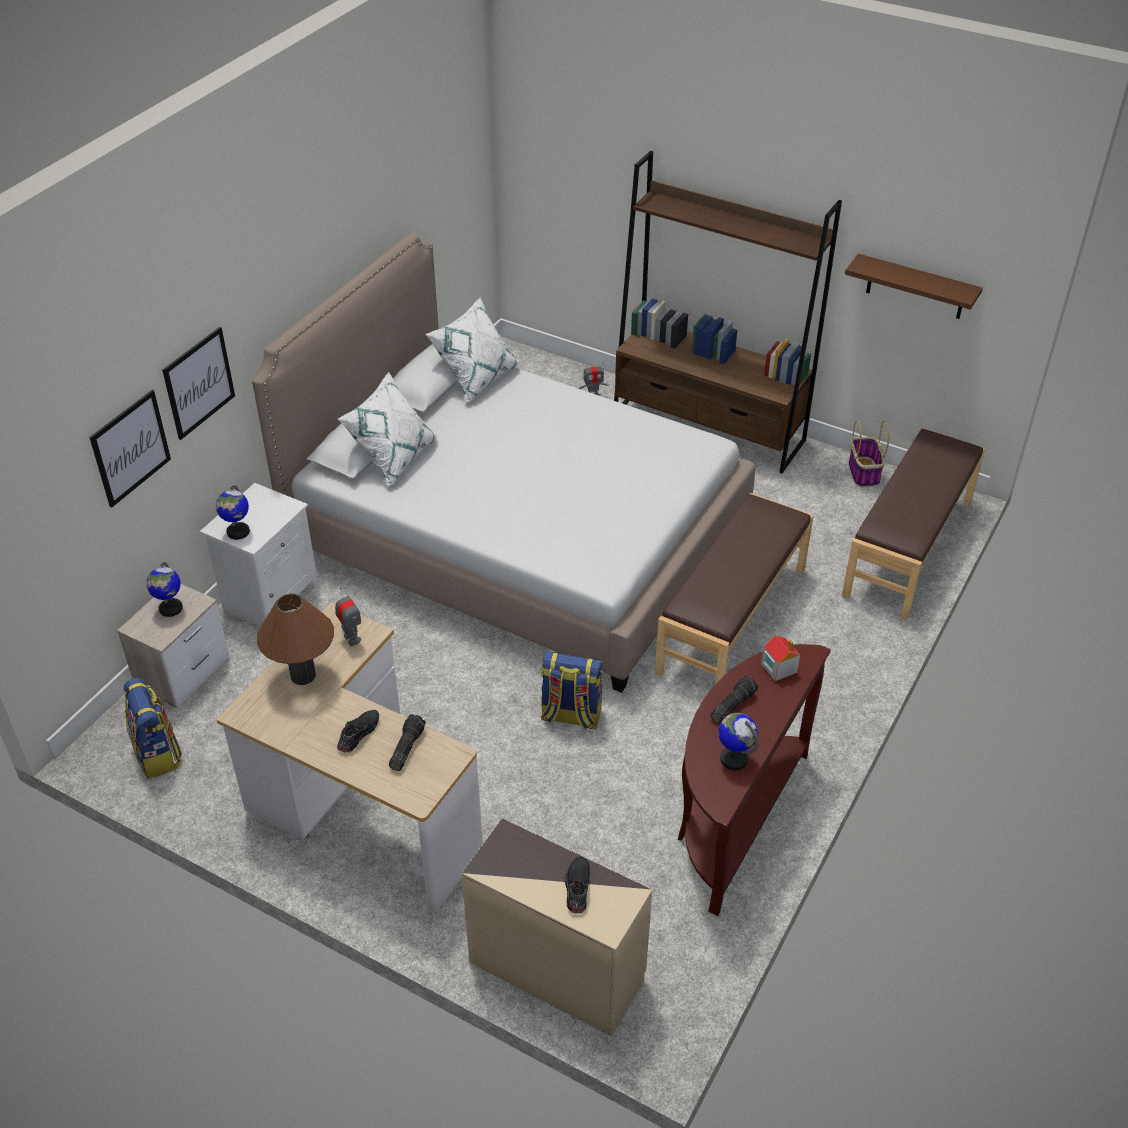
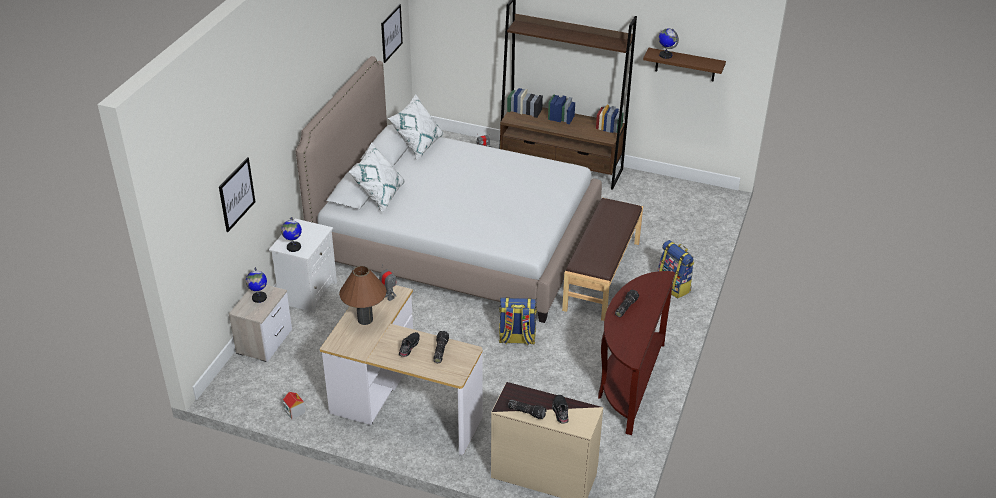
camera: 10 degrees left, 5 degrees down
(158, 754) = (263, 389): backpack -> backpack (674, 286)
(199, 383) = (268, 153): picture -> picture (391, 33)
(521, 881) = (527, 412): none -> flashlight
(733, 759) = (633, 334): globe -> globe (665, 55)
(778, 668) = (647, 285): toy house -> toy house (294, 411)
(864, 473) = (663, 184): basket -> none
(909, 548) = (699, 224): brown bench -> none

